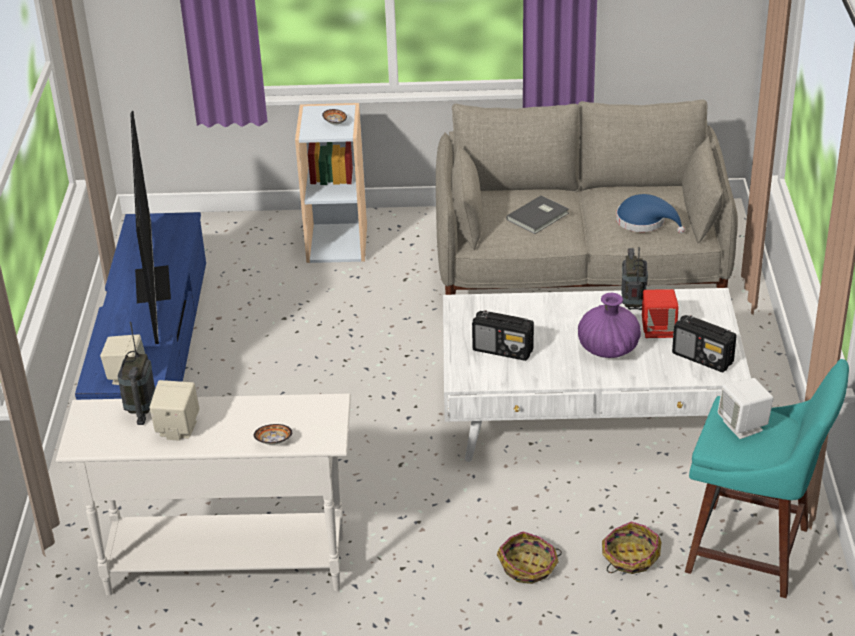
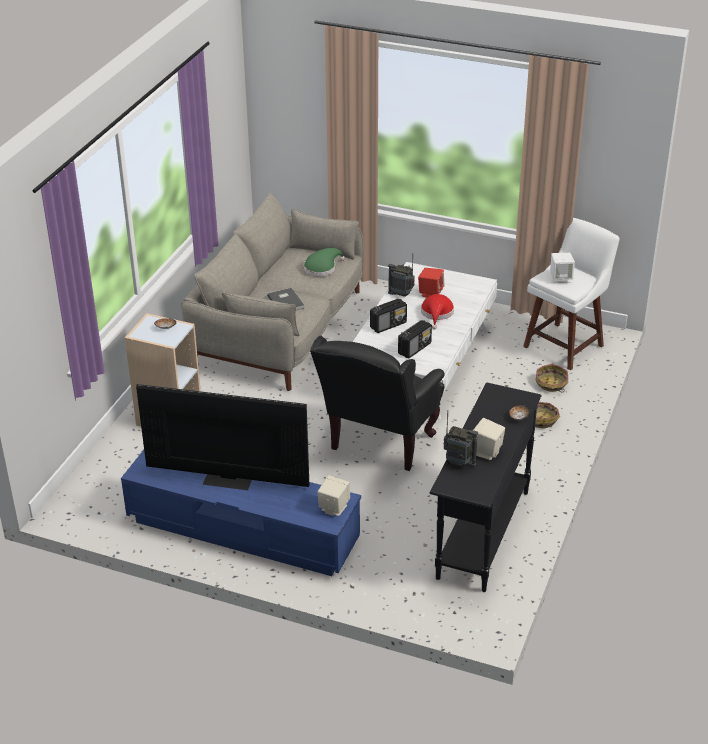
camera: 70 degrees left, 0 degrees up
(225, 565) = (482, 534): white console table -> black console table
(364, 420) = (376, 449): none -> black armchair
(608, 349) = (437, 313): purple vase -> red hat
(645, 222) = (322, 268): blue hat -> green hat
(703, 358) = (465, 287): radio -> radio (388, 325)
(754, 551) = (566, 345): turquoise stool -> white stool

